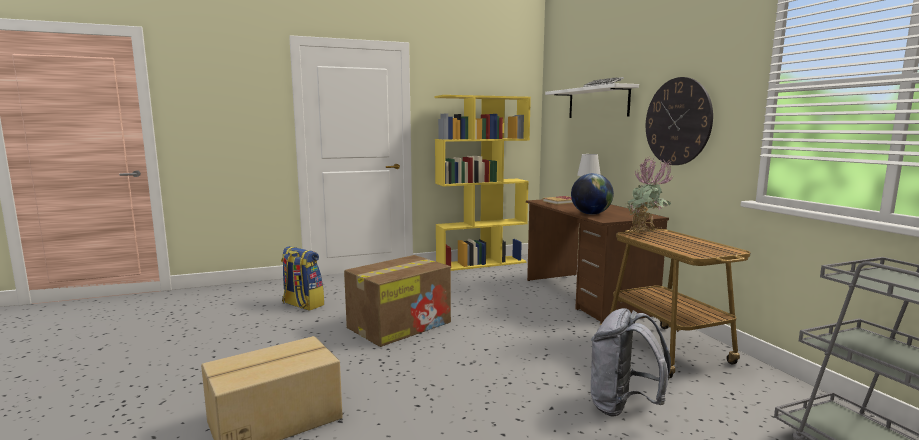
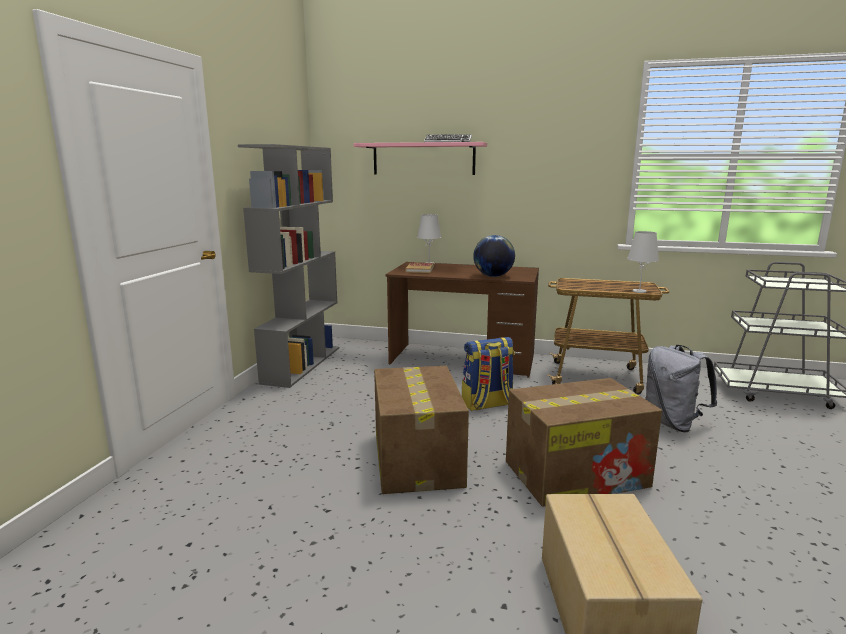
camera: 55 degrees left, 5 degrees up
(302, 304) = (245, 508): backpack -> backpack (487, 404)
(448, 379) = (577, 473): none -> cardboard box
(481, 263) = (302, 364): yellow bookcase -> grey bookcase
(597, 103) = (423, 159): white shelf -> pink shelf
(646, 234) = (573, 284): potted plant -> none
(677, 121) = (540, 181): wall clock -> none
(689, 252) = (639, 291): none -> white table lamp

